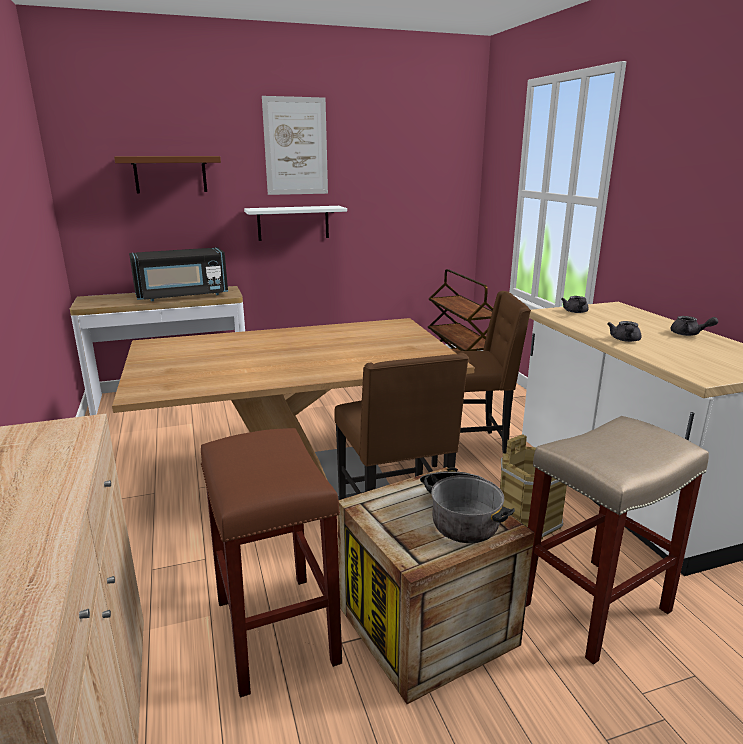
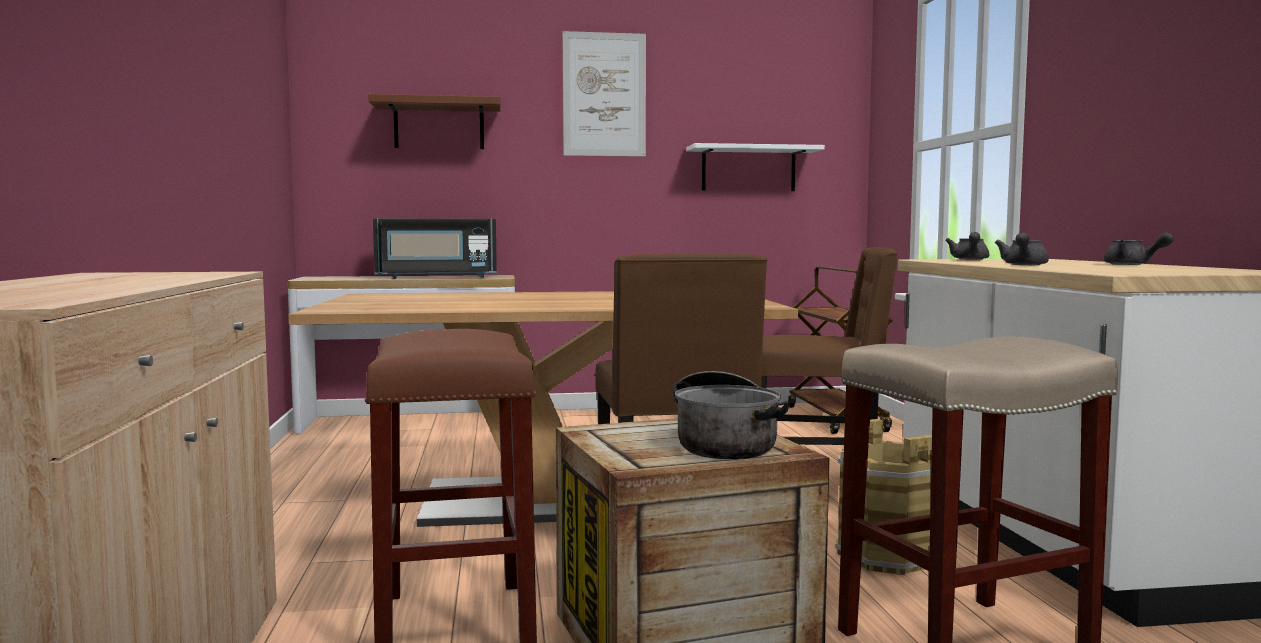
camera: 10 degrees right, 15 degrees down
(293, 223) = (596, 194): white shelf -> white shelf (748, 169)

